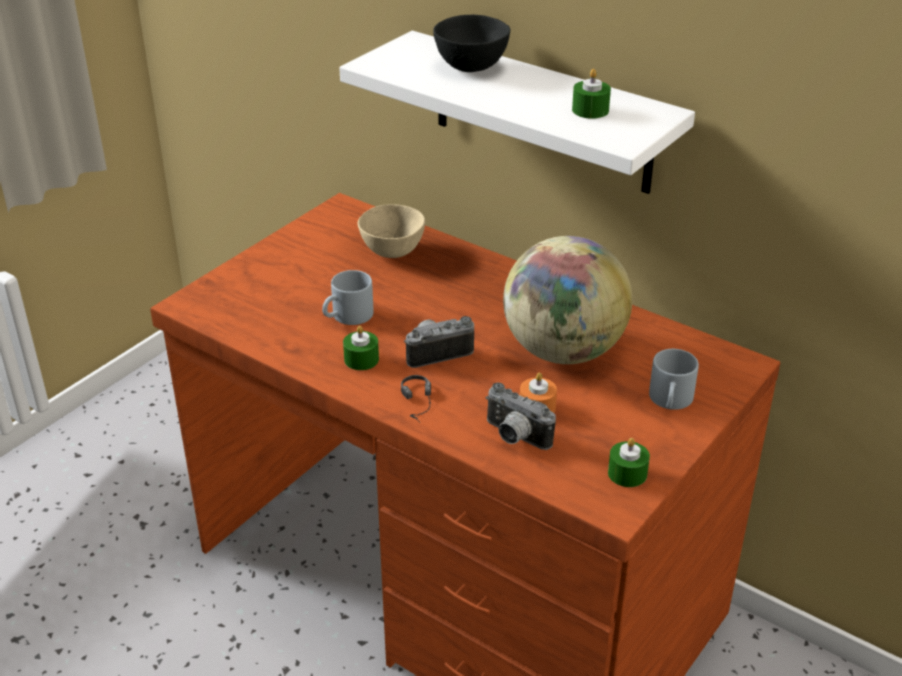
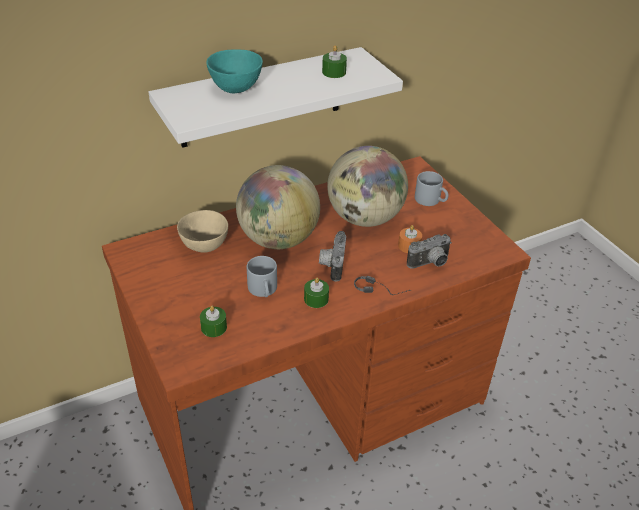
camera: 65 degrees left, 5 degrees up
(451, 297) = (278, 239): none -> globe
(472, 68) = (236, 88): black bowl -> turquoise bowl
(627, 473) = (480, 237): green candle -> green candle (214, 327)

